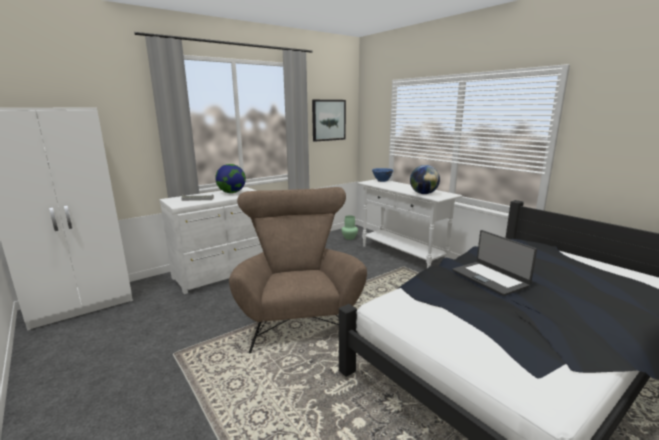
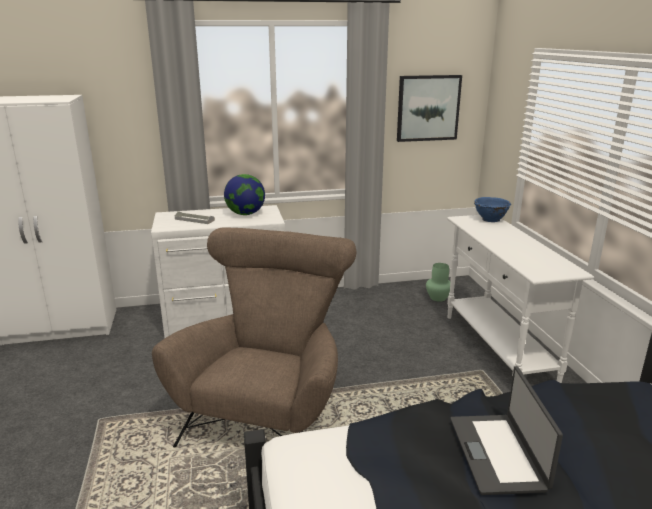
camera: 25 degrees right, 5 degrees up
(423, 193) = (525, 261): globe -> none

